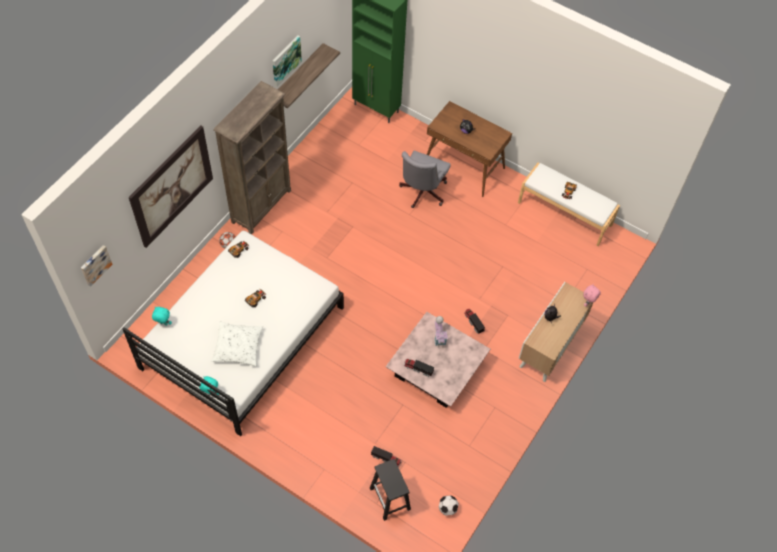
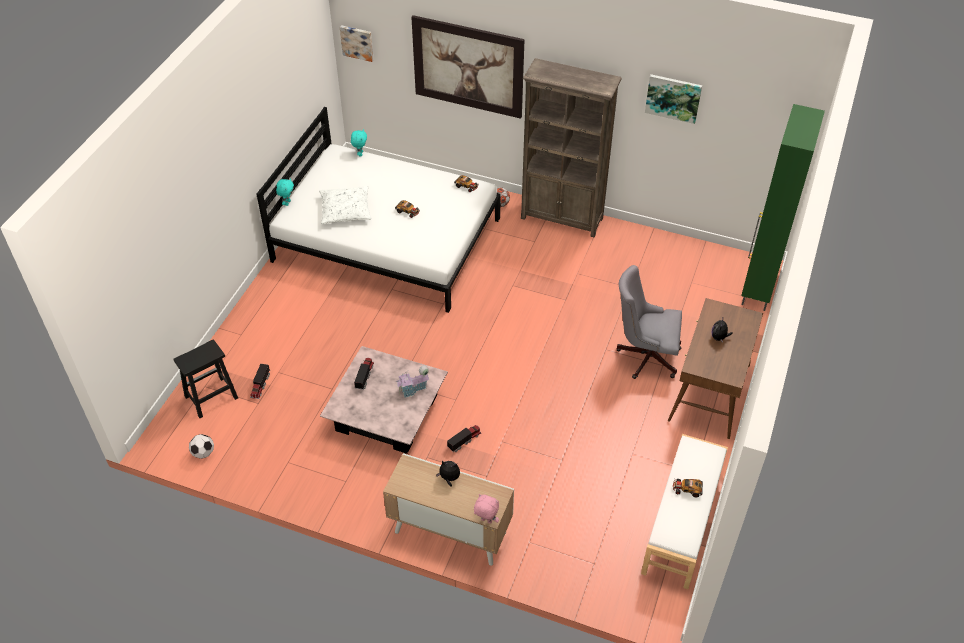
camera: 80 degrees right, 10 degrees down
(297, 76) = (687, 139): shelf -> none

